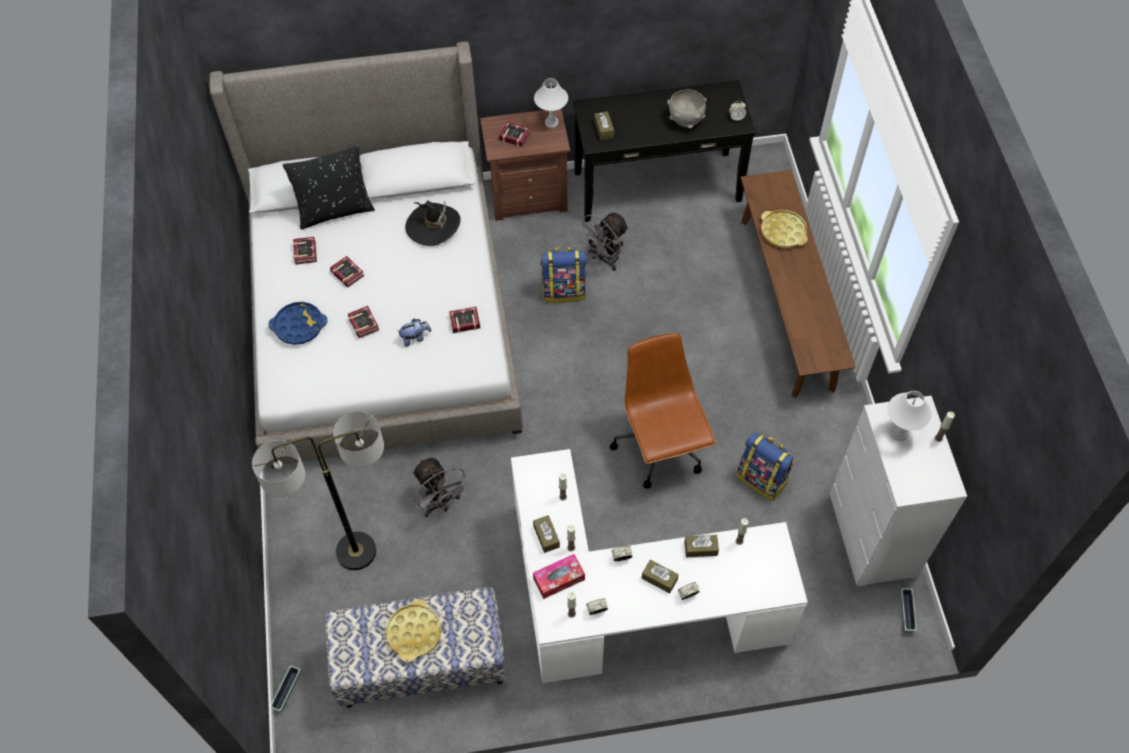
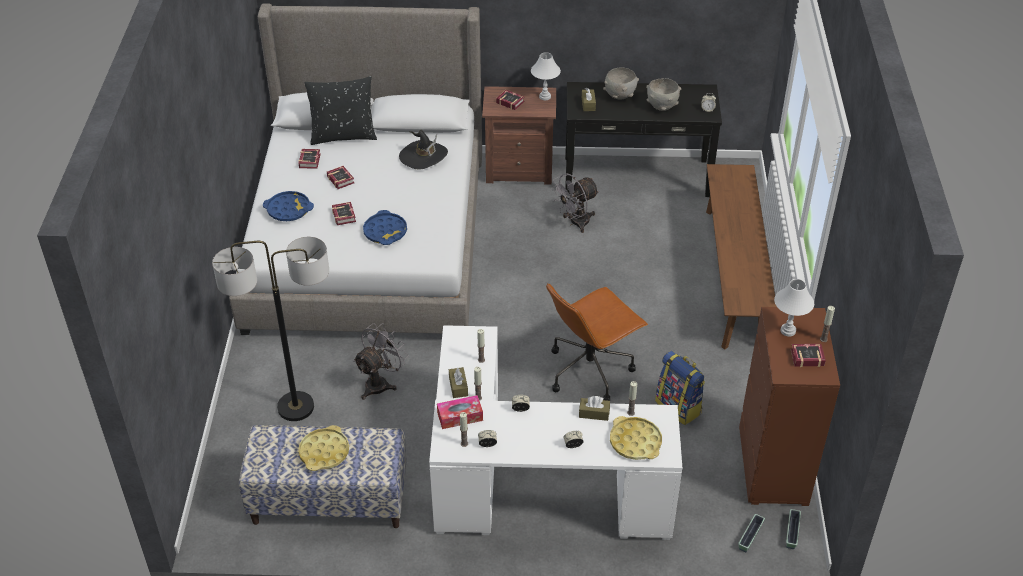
camera: 10 degrees right, 15 degrees down
(287, 691) = (204, 503): planter -> planter (750, 537)
(415, 338) = (385, 232): plush toy -> blue tray
(441, 504) = (380, 383): grey fan -> grey fan turned 120 degrees counterclockwise
(463, 321) = (430, 226): book -> book (805, 357)
(564, 290) = (533, 241): backpack -> none
(636, 112) = (620, 96): none -> grey bowl
(659, 579) = (550, 430): brown tissue box -> none
(660, 448) = (590, 370): brown office chair -> brown office chair turned 120 degrees counterclockwise
(783, 232) = (735, 208): yellow tray -> yellow tray (635, 442)
(872, 536) = (772, 467): white dresser -> brown dresser

